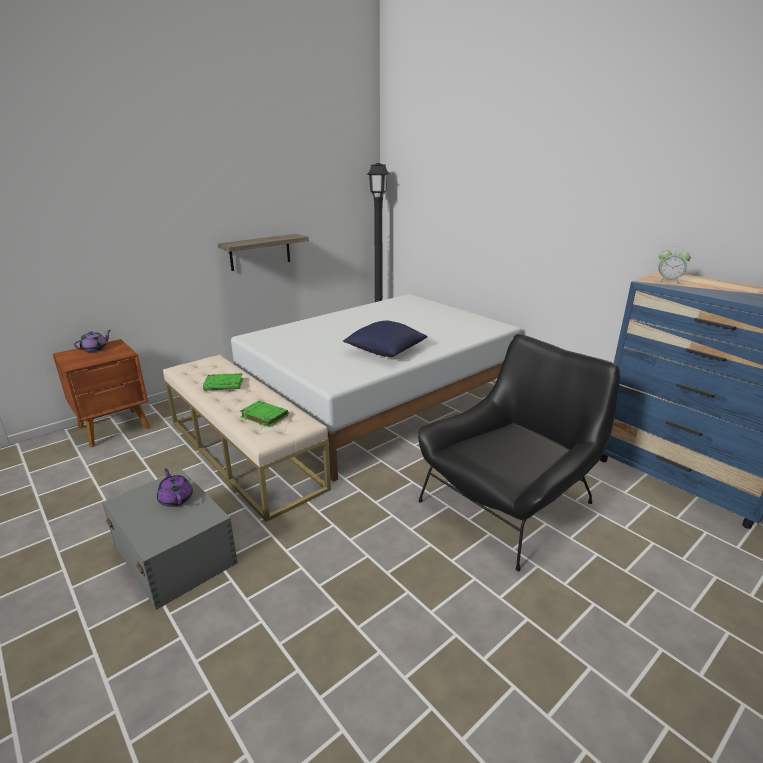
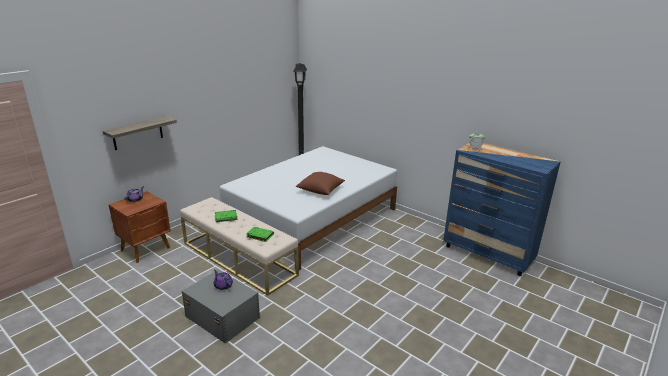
camera: 10 degrees left, 0 degrees up
(260, 252) = (227, 126): shelf -> shelf (138, 133)
(385, 351) = (320, 190): blue pillow -> brown pillow
(508, 503) = (398, 274): black armchair -> none

